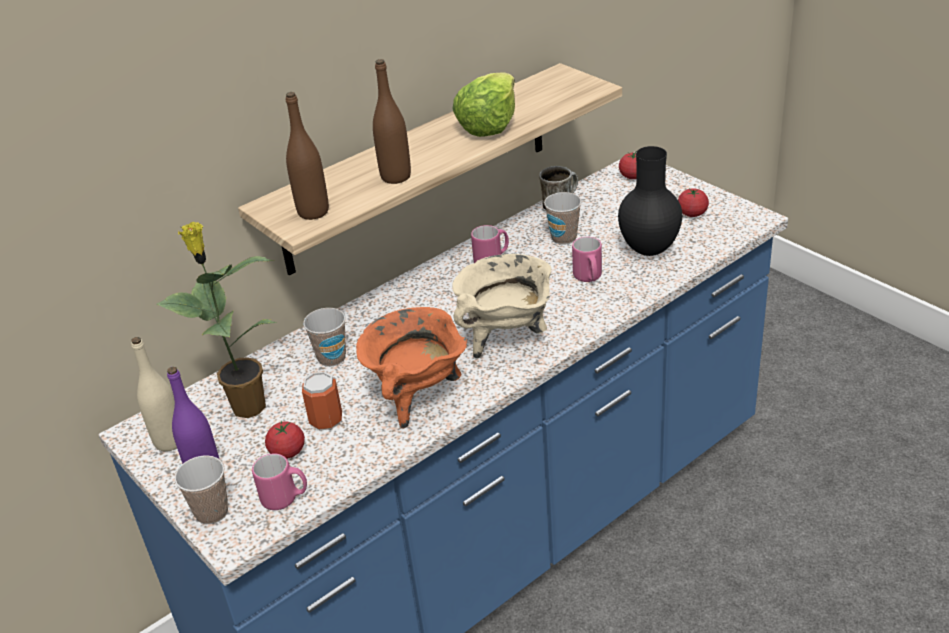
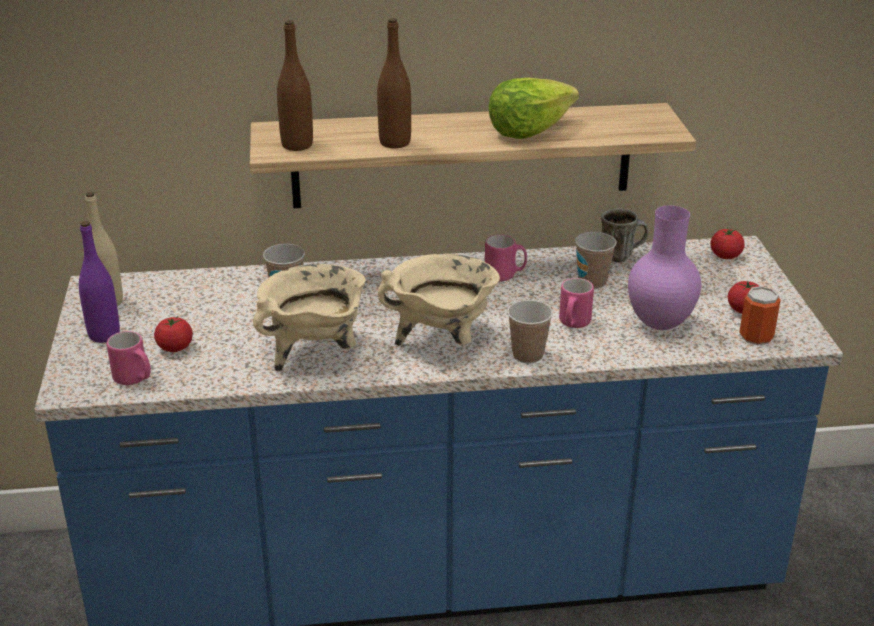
camera: 30 degrees right, 5 degrees down
(212, 512) = (77, 364): cup -> cup (528, 355)
(246, 406) = (186, 302): potted plant -> none
(326, 420) = (228, 338): can -> can (756, 337)
(417, 397) = (315, 353): orange cooking pot -> beige cooking pot
(648, 251) = (658, 324): black vase -> purple vase

